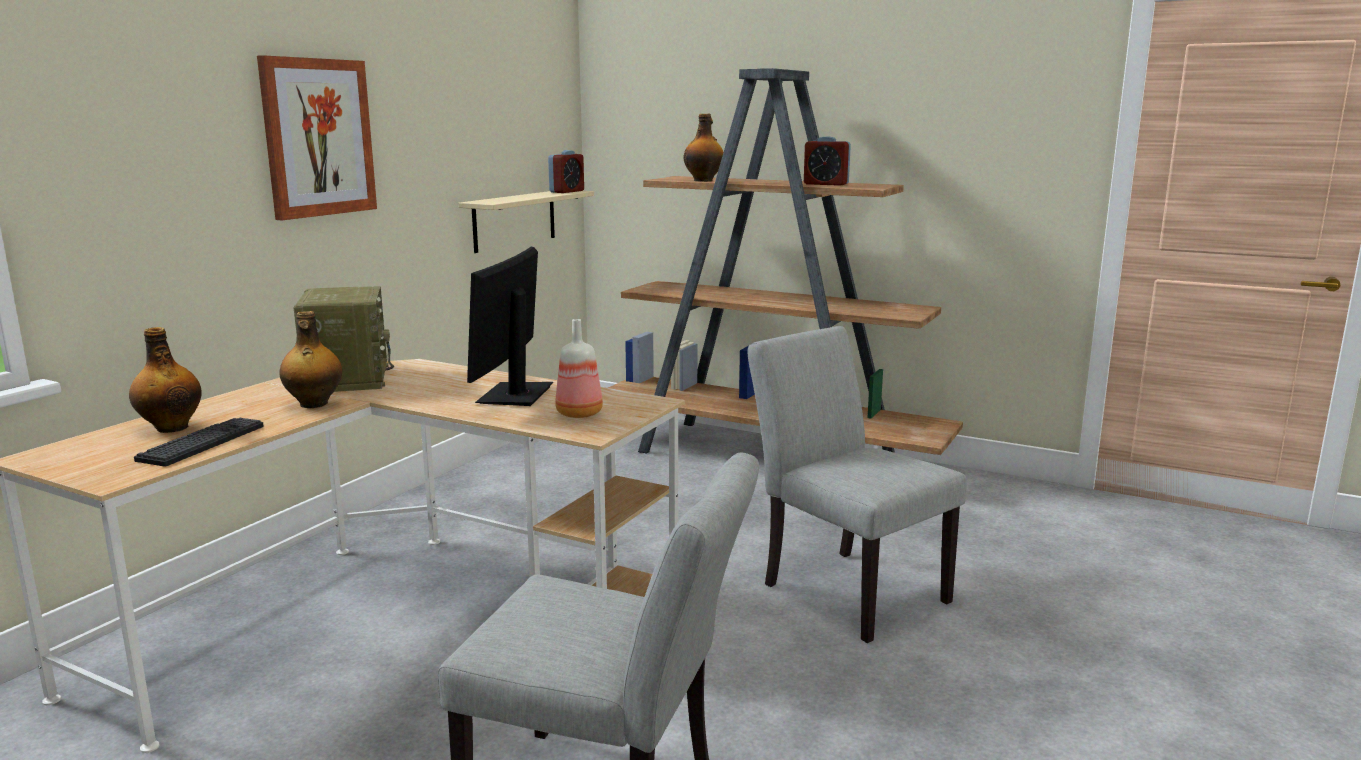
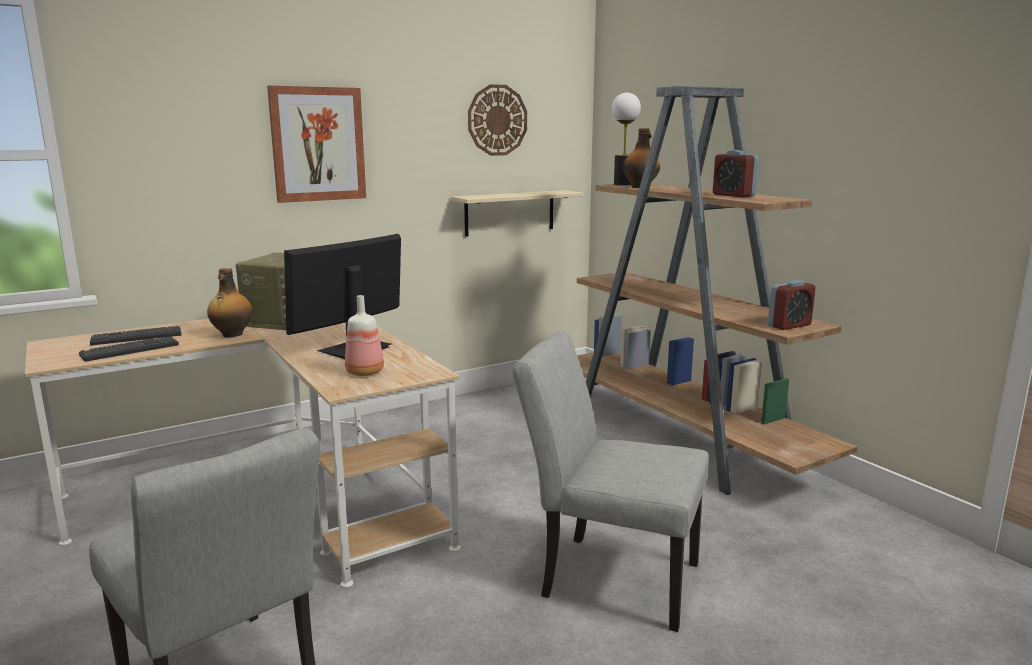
camera: 30 degrees right, 0 degrees up
(171, 428) = (137, 337): bottle -> keyboard
(498, 104) = (497, 120): none -> wall clock
(567, 191) = (559, 192): alarm clock -> alarm clock (789, 325)
(670, 178) = (623, 184): none -> table lamp
(845, 588) = (608, 576): grey chair -> grey chair turned 60 degrees counterclockwise

